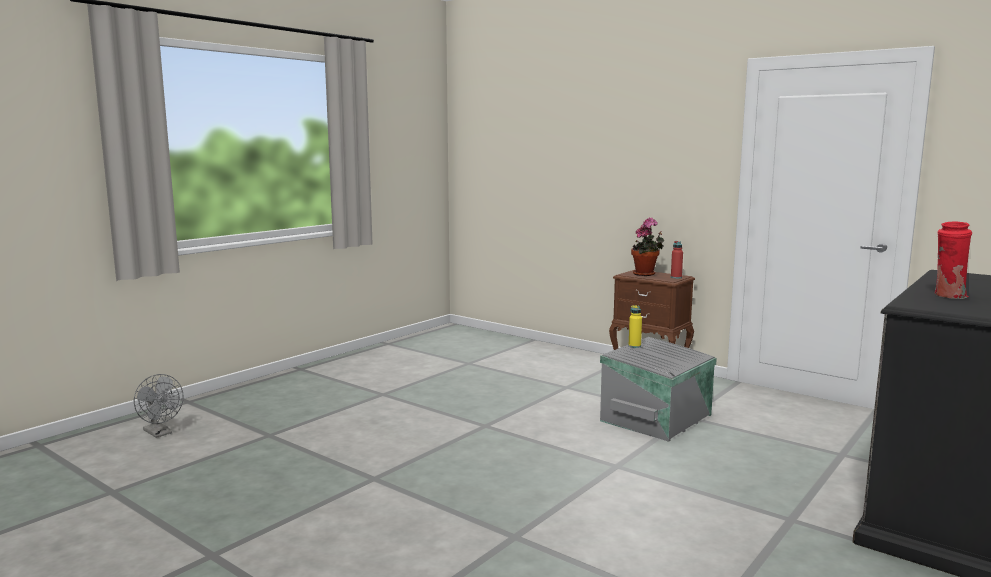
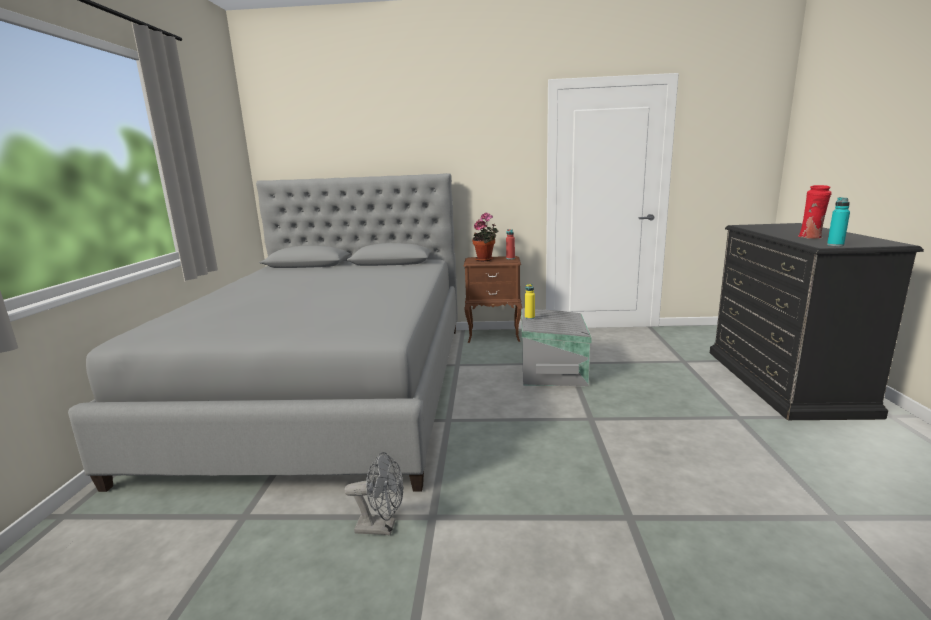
camera: 35 degrees left, 5 degrees up
(160, 433) = (72, 581): grey fan -> grey fan (382, 527)
(432, 375) = (331, 387): none -> grey bed
(927, 306) = (835, 245): none -> turquoise bottle

